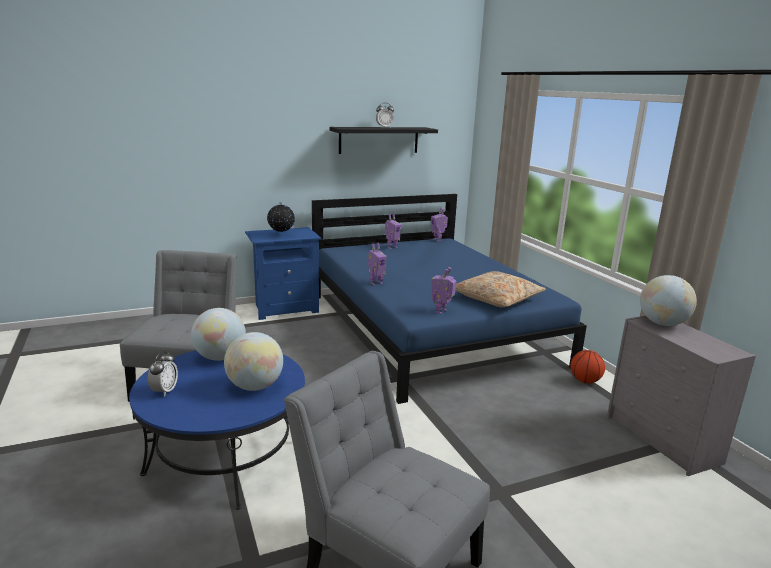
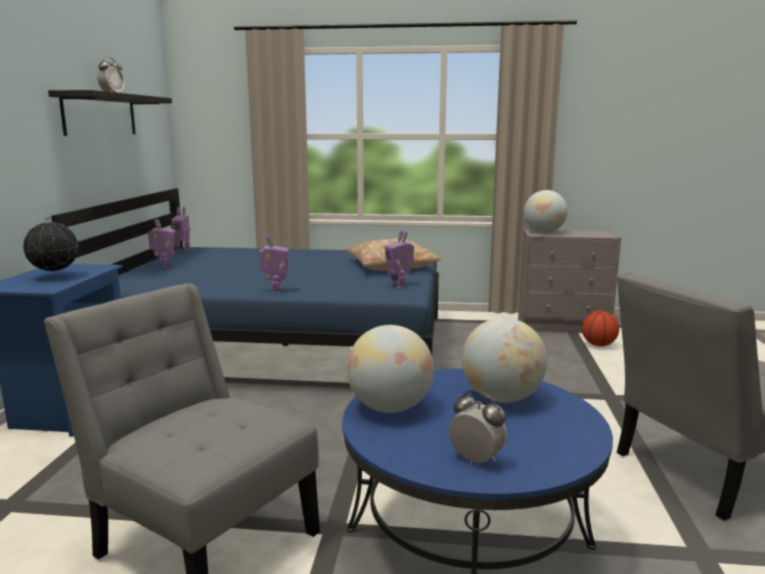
camera: 60 degrees left, 5 degrees down
(584, 381) = (461, 321): basketball -> basketball (598, 345)

